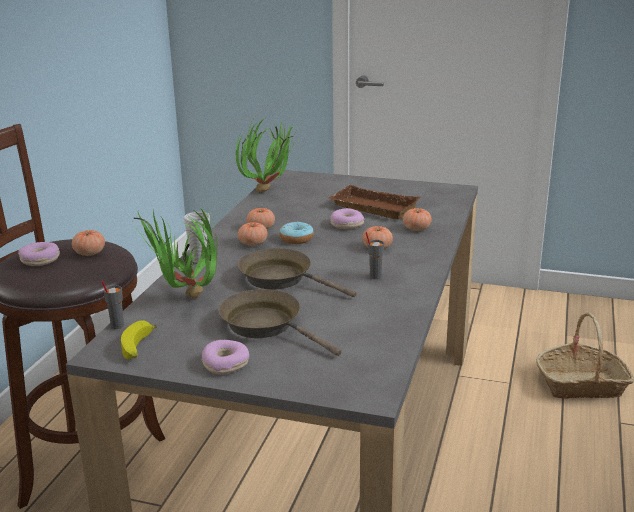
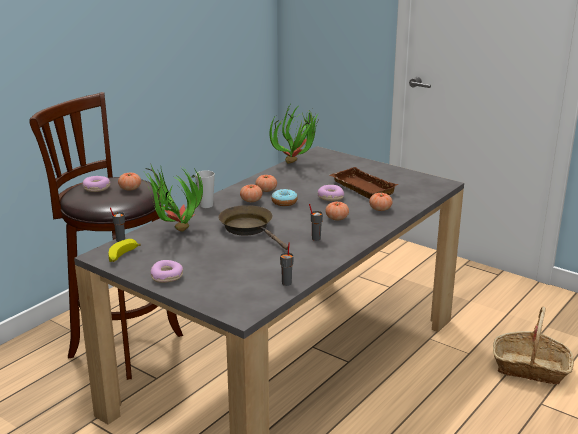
camera: 20 degrees right, 0 degrees up
(266, 325) = (213, 258): brown frying pan -> none
(391, 339) = (287, 283): none -> grey cup

